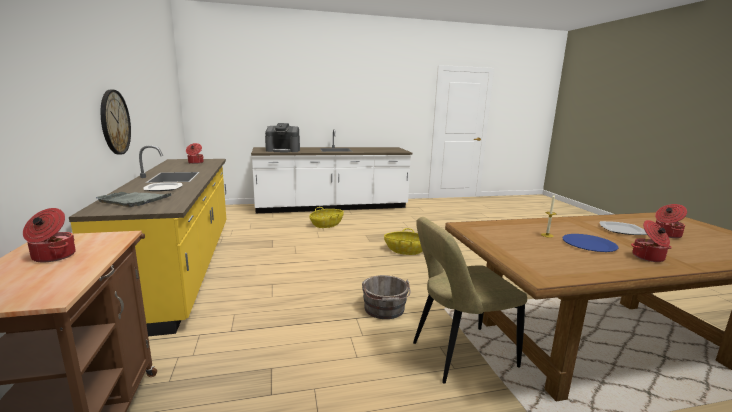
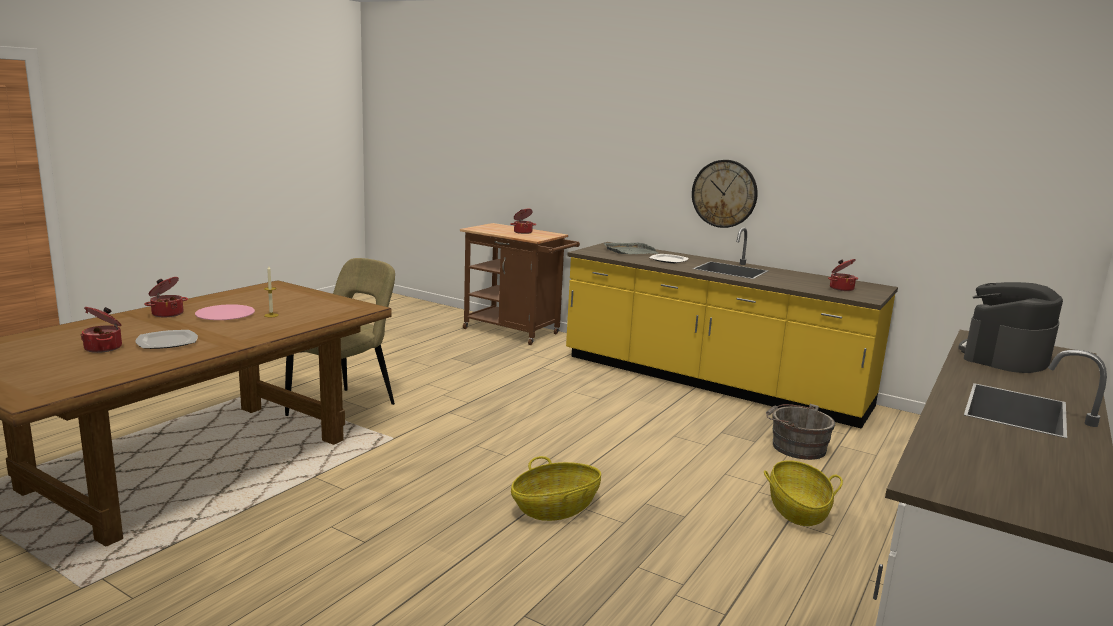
camera: 135 degrees right, 0 degrees up
(385, 310) = (453, 416): grey bucket -> grey bucket (795, 447)
(589, 244) = (225, 314): blue plate -> pink plate

